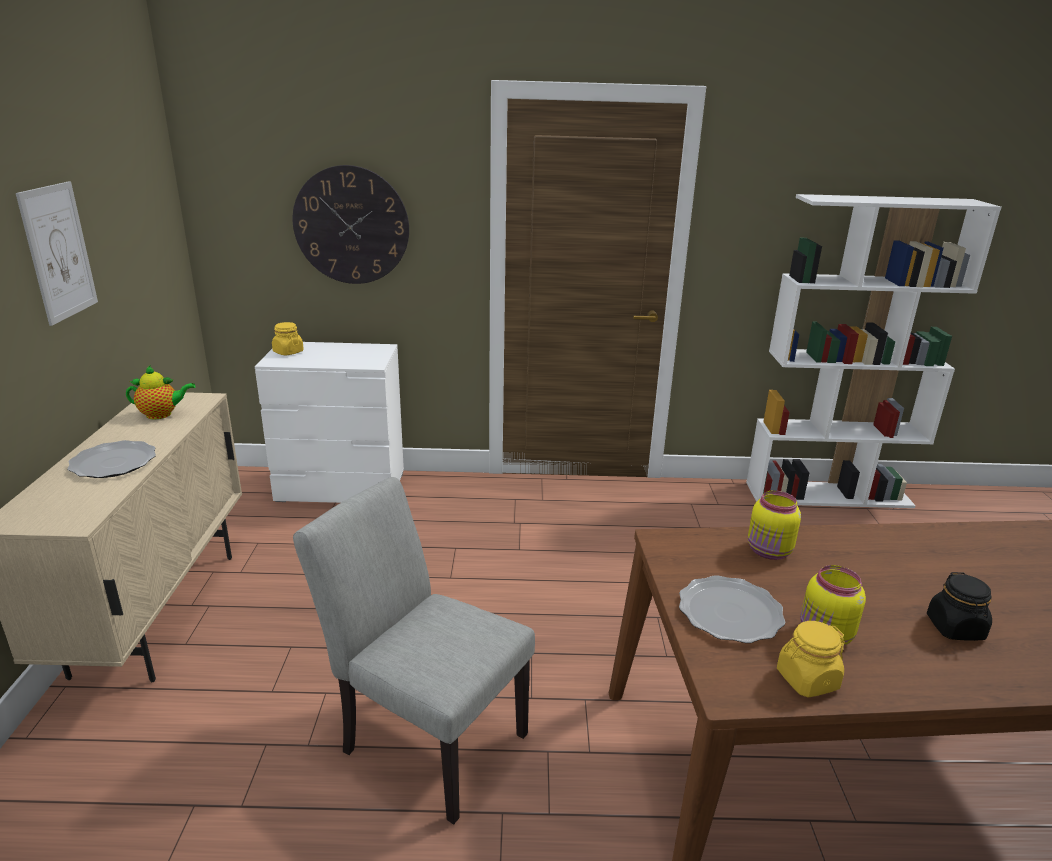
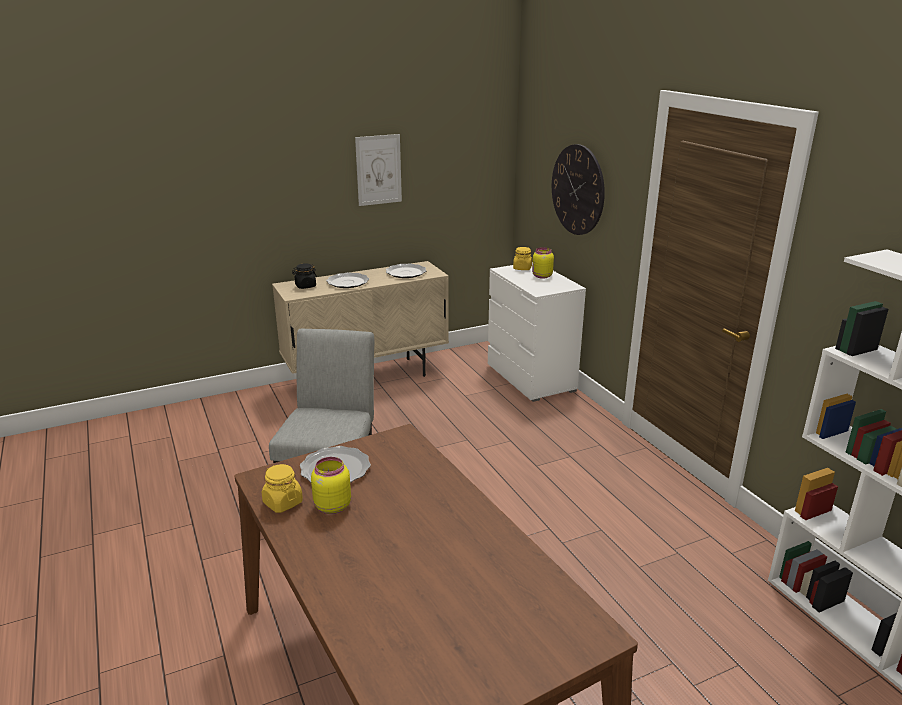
camera: 65 degrees right, 0 degrees up
(162, 414) = (405, 272): teapot -> plate
(769, 552) = (422, 476): yellow jar -> yellow jar (541, 276)
(955, 628) = (377, 564): black jar -> black jar (305, 286)

